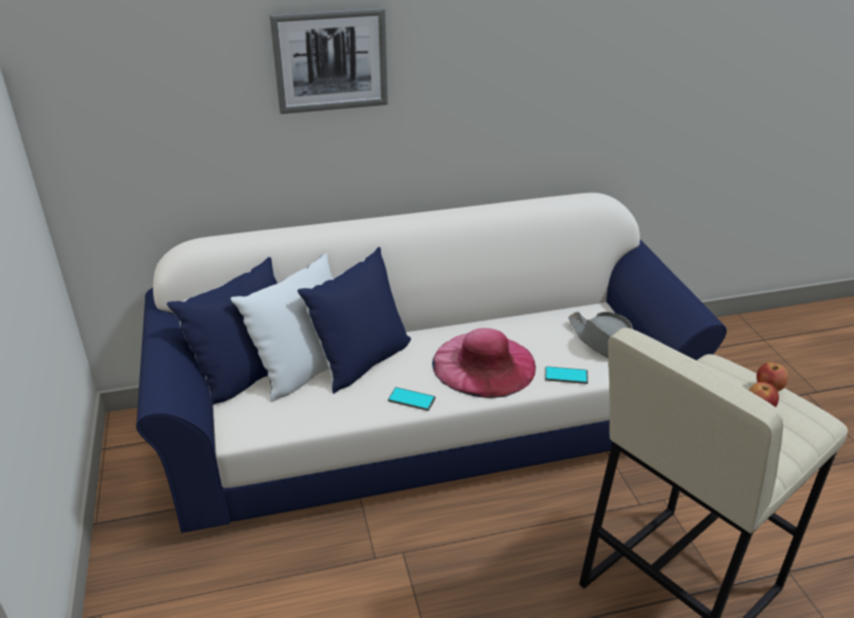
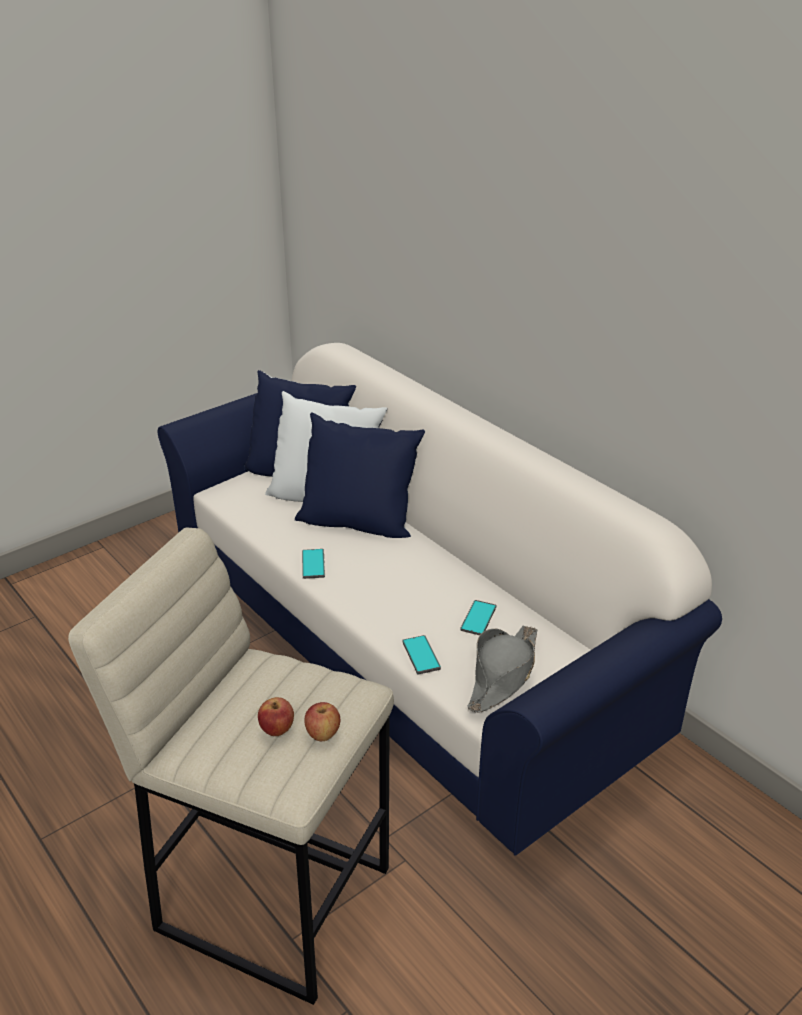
camera: 65 degrees right, 0 degrees up
(330, 60) = (451, 224): picture -> none
(484, 364) = (399, 593): pink hat -> none
(537, 337) = (478, 618): none -> phone

